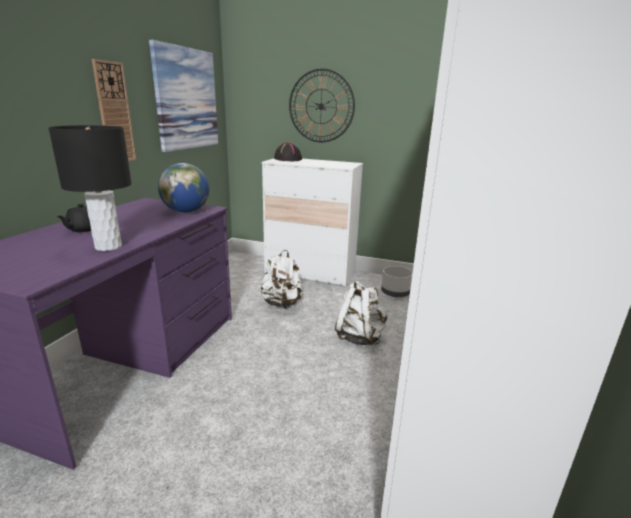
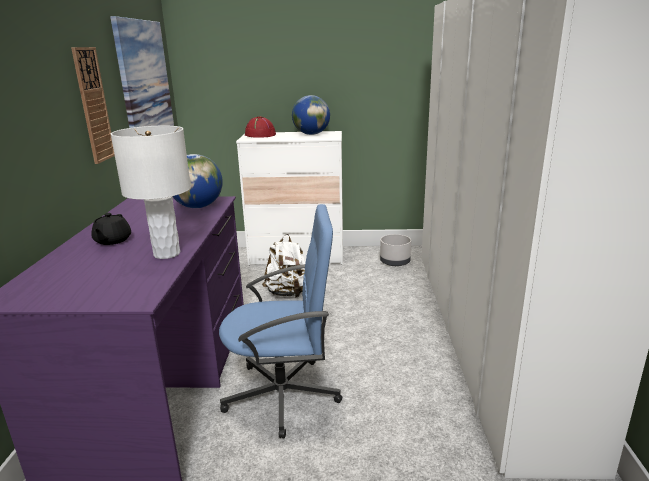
camera: 15 degrees left, 0 degrees up
(108, 247) = (167, 254): black table lamp -> white table lamp
(218, 399) = (284, 395): none -> blue office chair
(287, 159) = (260, 135): black hat -> red hat
(321, 106) = (289, 74): wall clock -> none
(332, 163) = (311, 134): none -> globe
(359, 337) = (385, 310): white backpack -> none

